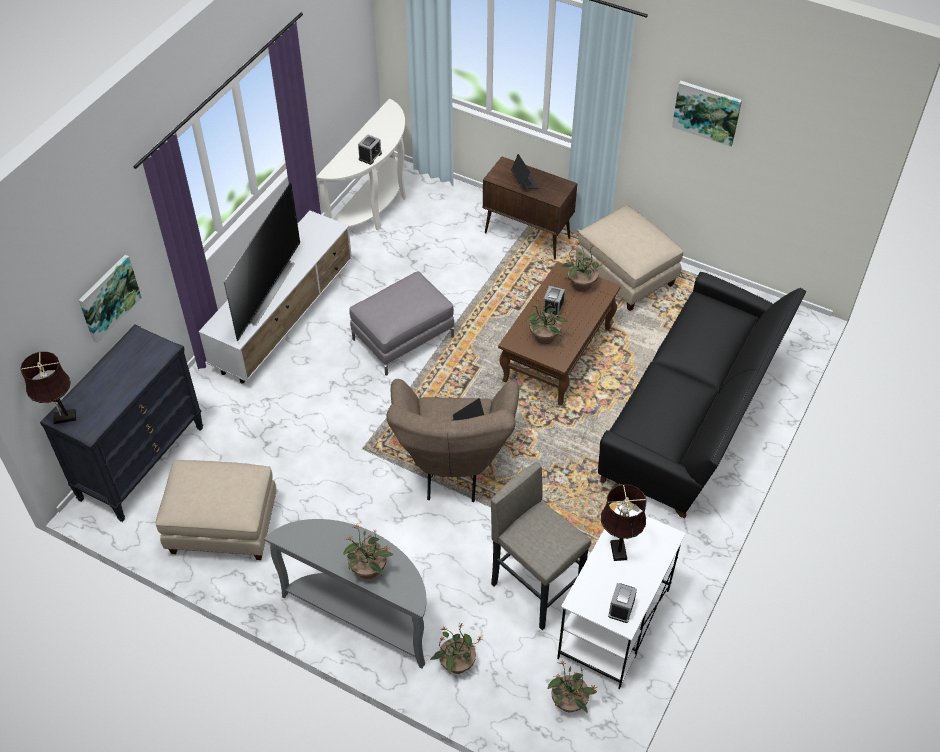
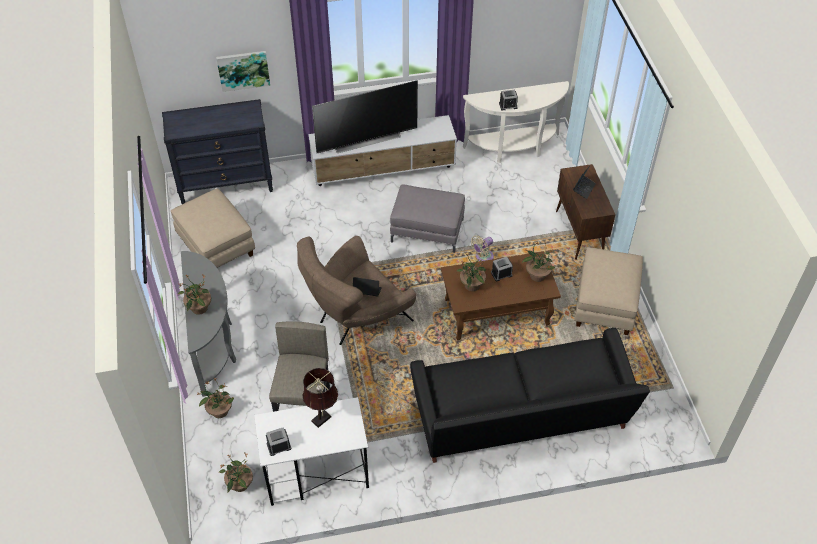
camera: 50 degrees right, 0 degrees up
(62, 417) = (172, 117): brown table lamp -> none
(482, 320) = (483, 257): none -> beige fan
(707, 112) = (689, 213): picture -> none

